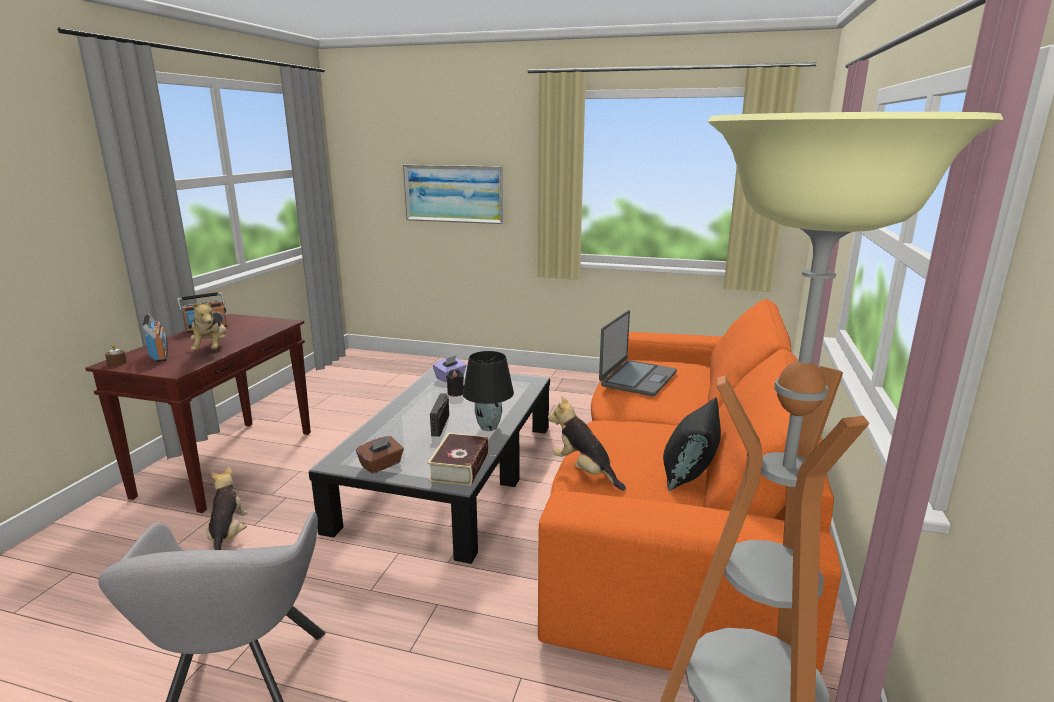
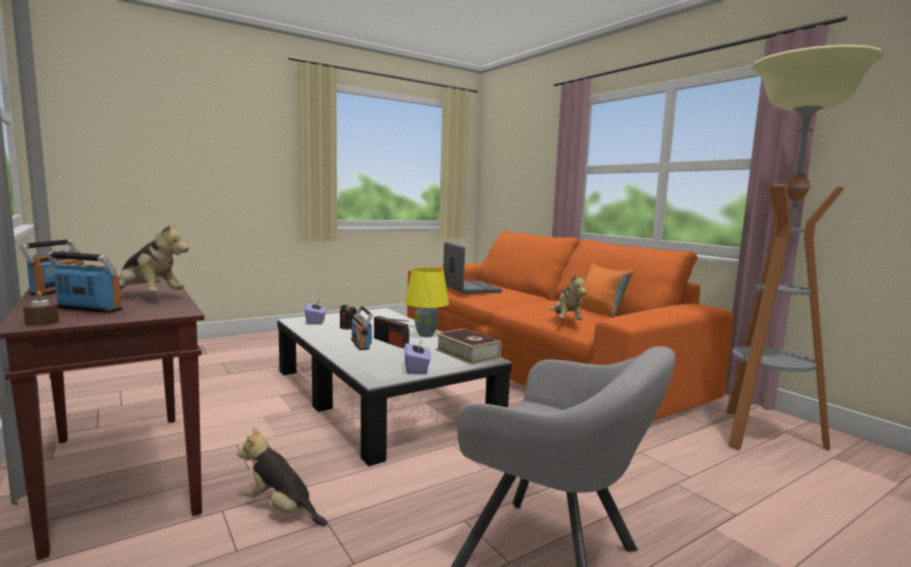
camera: 50 degrees left, 10 degrees down
(381, 465) = (417, 369): brown tissue box -> purple tissue box
(415, 418) = (360, 344): none -> radio
(453, 193) = (203, 163): picture -> none
(489, 427) = (426, 335): black table lamp -> yellow table lamp
(584, 471) = (566, 321): plush toy -> plush toy turned 90 degrees counterclockwise
(689, 474) = (600, 311): black pillow -> orange pillow

